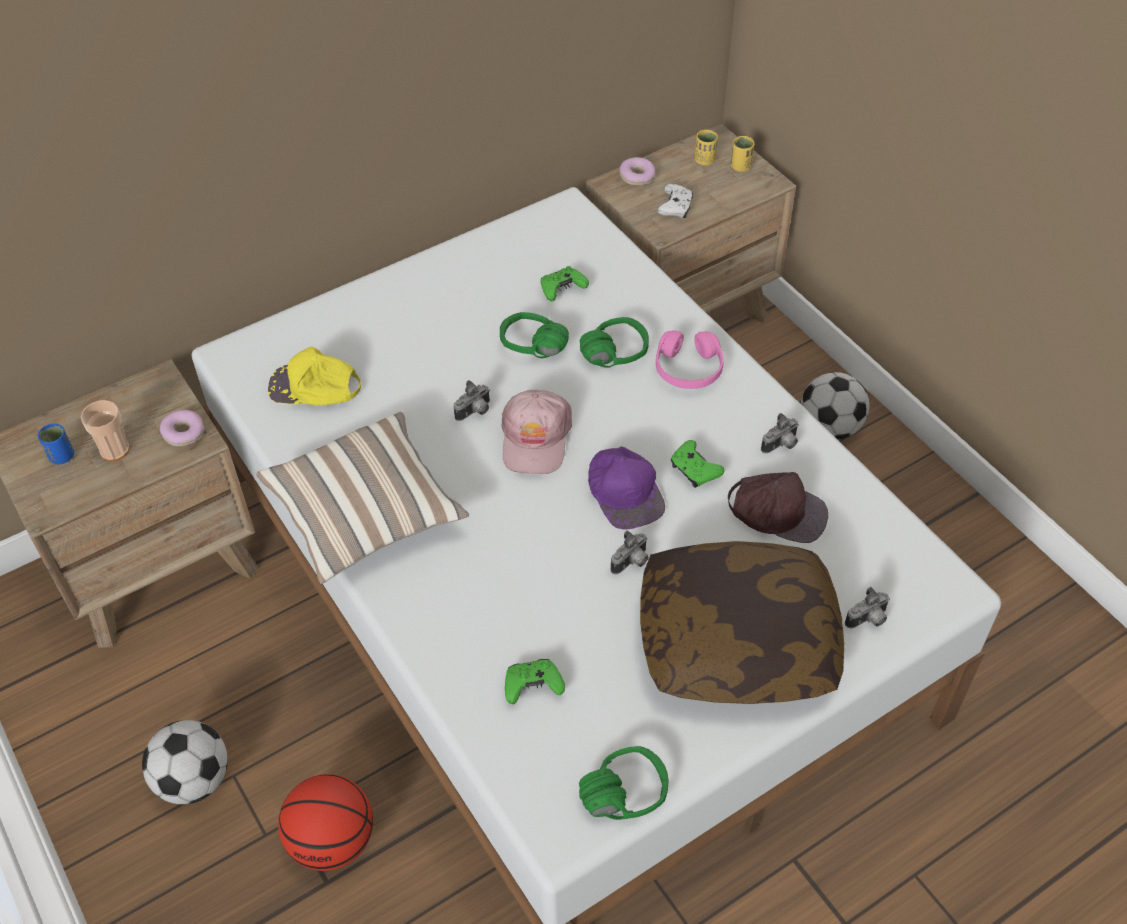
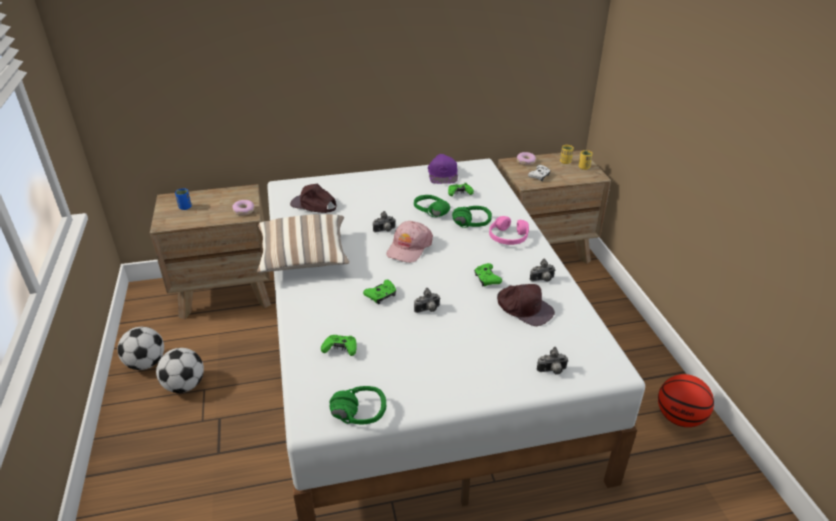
camera: 20 degrees right, 15 degrees down
(115, 450) = (209, 210): cup -> none
(314, 387) = (314, 205): yellow cap -> brown cap
(332, 841) = (233, 434): basketball -> basketball (679, 417)
(542, 557) = (381, 296): none -> green game controller
(625, 490) = (443, 279): purple cap -> purple cap (443, 174)
(737, 641) = (467, 360): pillow -> none
(829, 427) = (604, 318): football -> football (146, 363)

